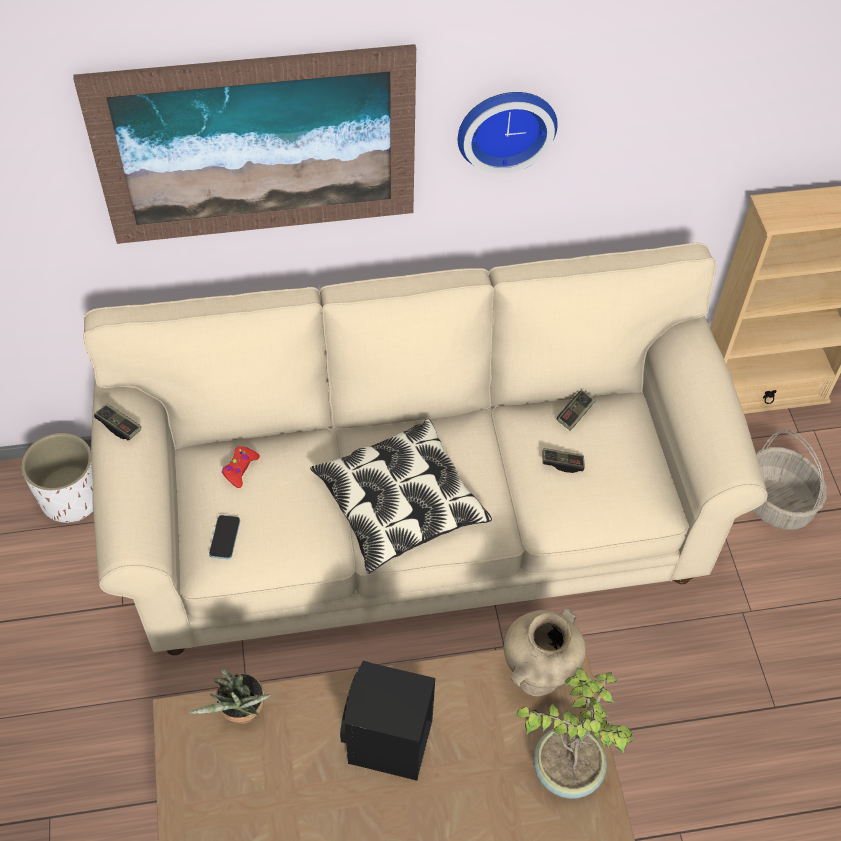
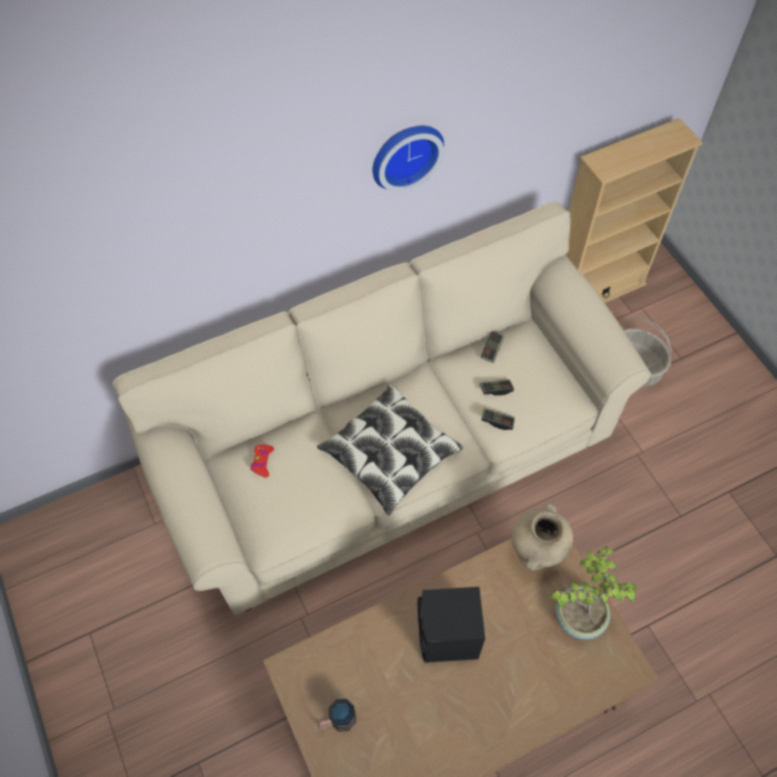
camera: 15 degrees left, 5 degrees up
(71, 497) = (123, 513): white planter -> none
(119, 426) = (166, 460): game controller -> game controller (497, 421)
(215, 798) = (337, 720): none -> mug
(225, 537) = (270, 519): phone -> none
(241, 715) = (333, 651): potted plant -> none
(257, 147) = (222, 219): picture -> none

